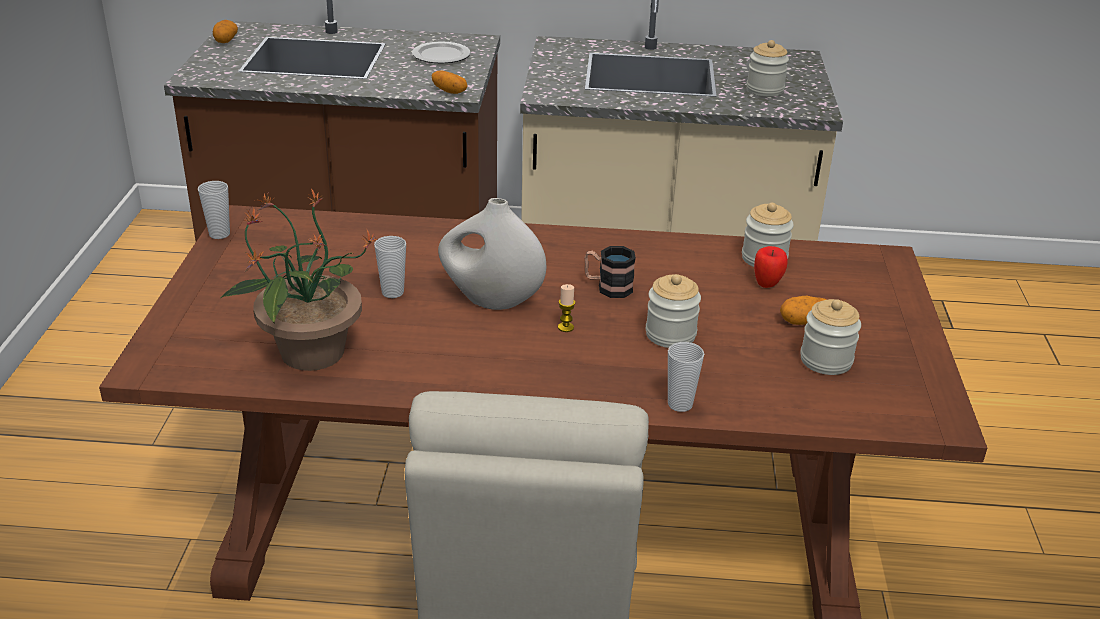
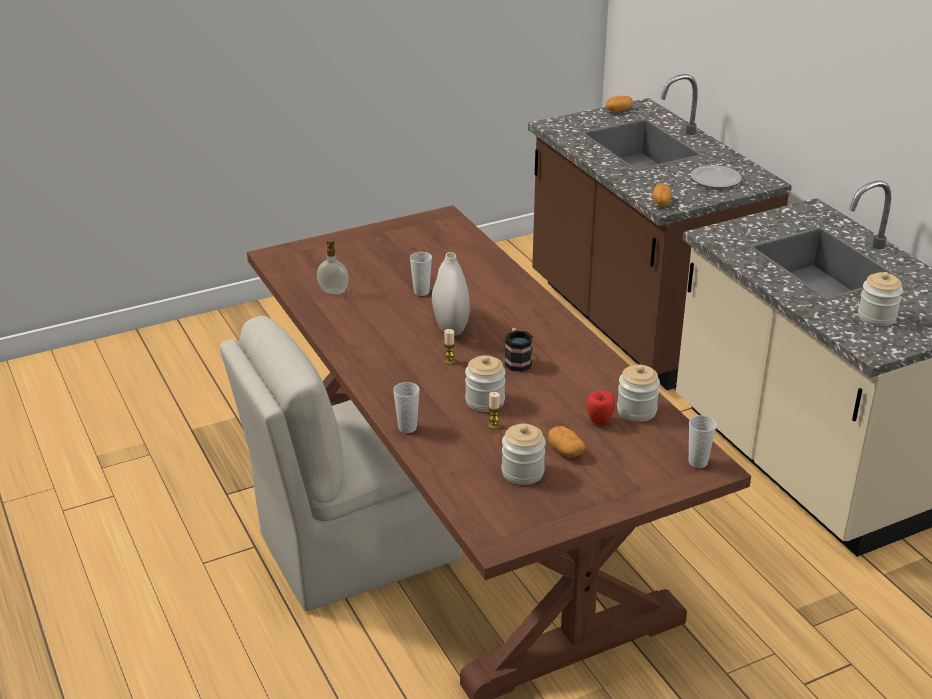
camera: 60 degrees right, 0 degrees up
(219, 234) = (419, 218): cup -> cup (698, 462)
(310, 352) = (333, 292): potted plant -> soap dispenser
(723, 346) = (494, 425): none -> candle

